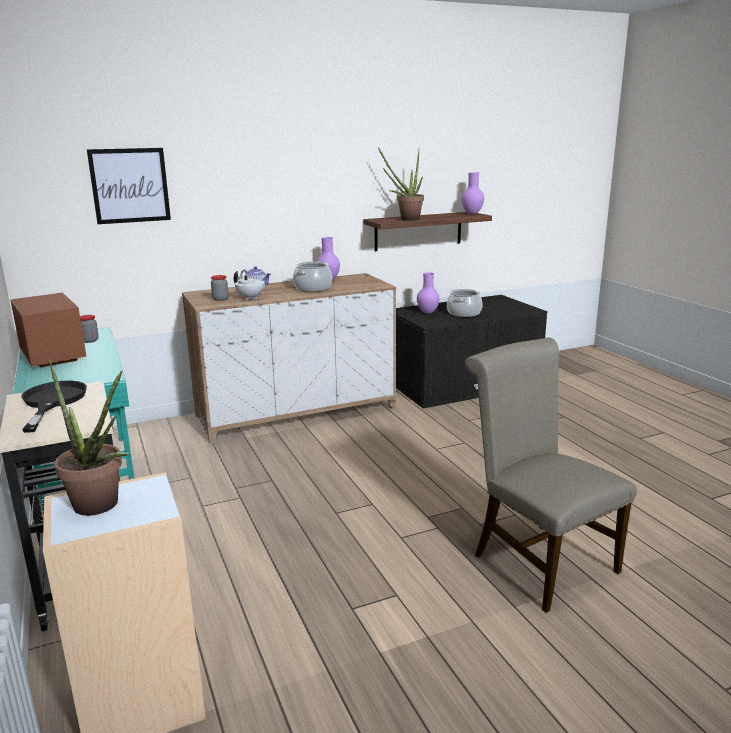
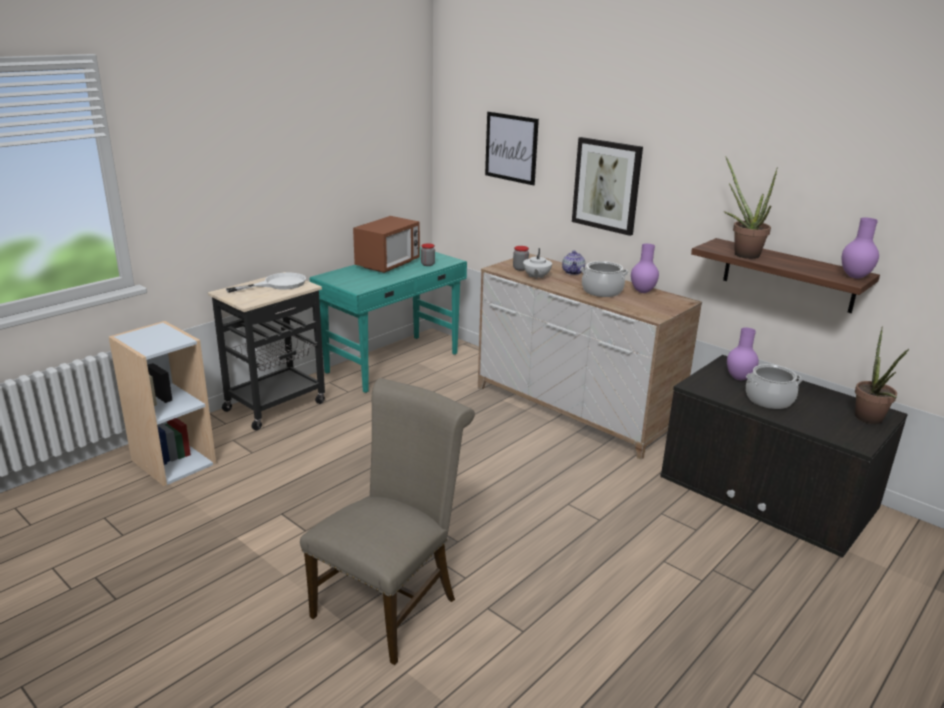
camera: 65 degrees right, 5 degrees up
(52, 402) = (277, 284): black frying pan -> white frying pan
(102, 507) = (153, 336): potted plant -> potted plant (870, 420)
(257, 199) = (607, 185): none -> picture

